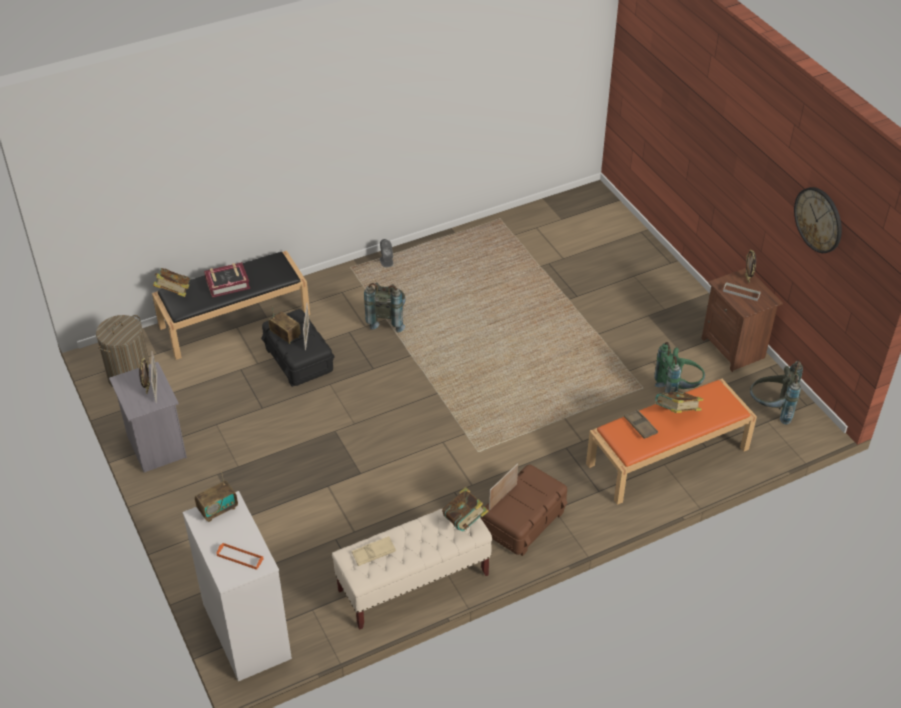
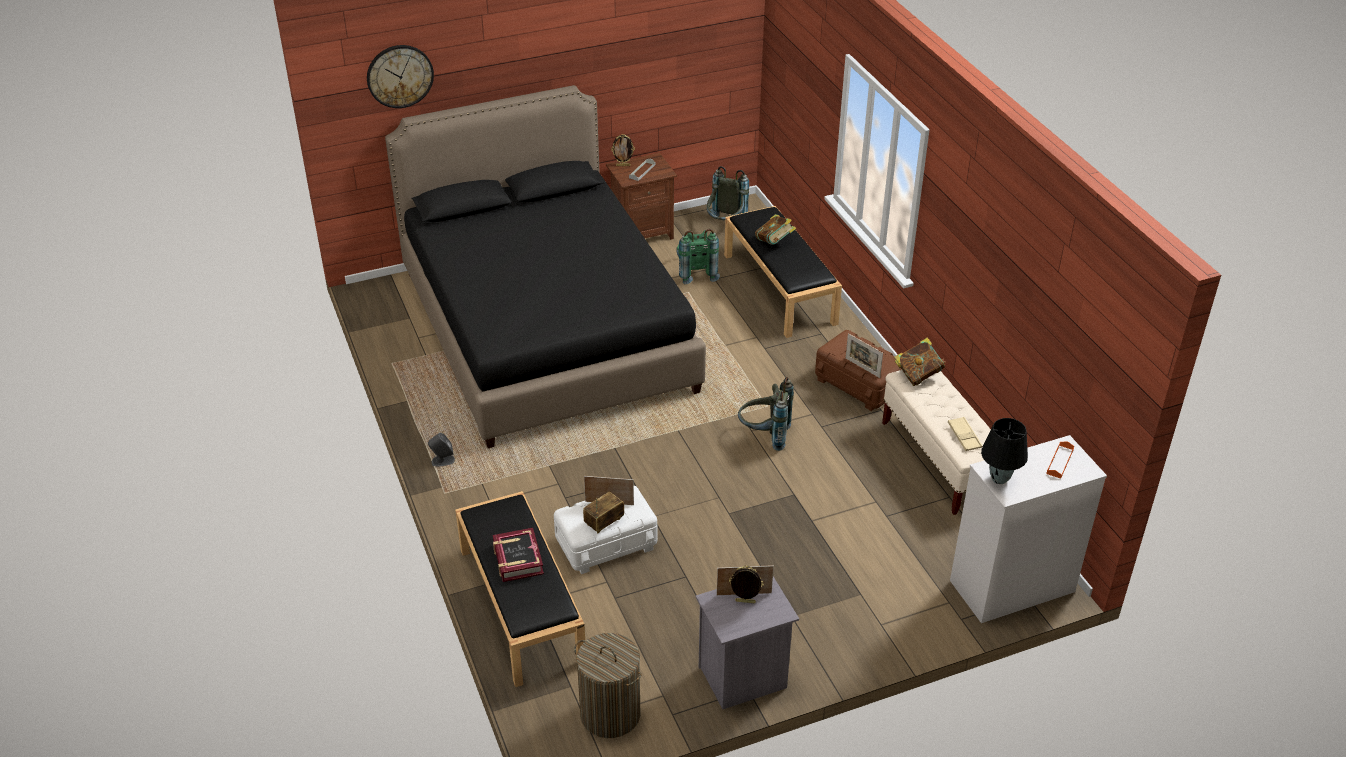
camera: 85 degrees left, 5 degrees down
(174, 292) = (524, 614): book -> none
(218, 509) = (998, 479): radio -> black table lamp
(298, 359) = (606, 543): black storage box -> white storage box
(387, 319) = (549, 464): grey backpack -> grey backpack (764, 436)
(561, 299) = (546, 330): none -> black bed
(640, 426) = (791, 264): brown tray -> none
(667, 457) = (780, 289): orange bench -> black bench
(818, 219) = (673, 47): wall clock -> wall clock (400, 76)

